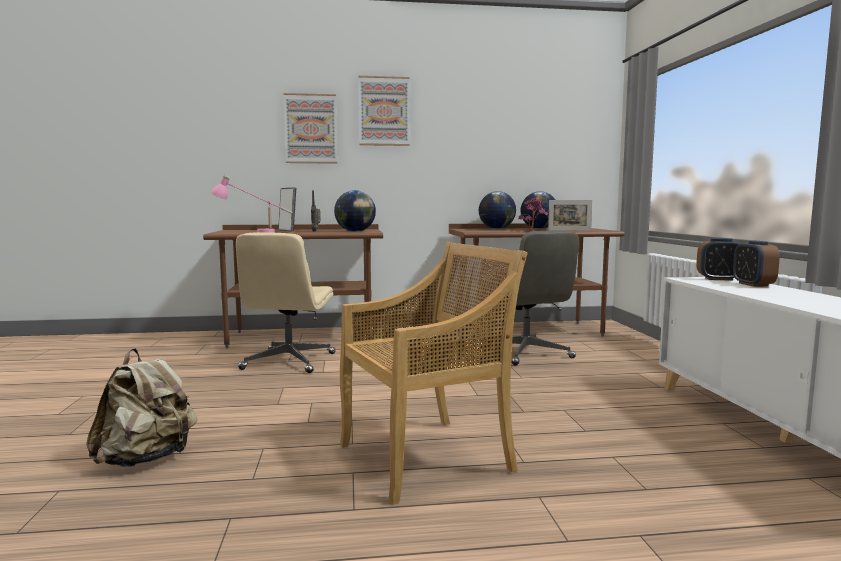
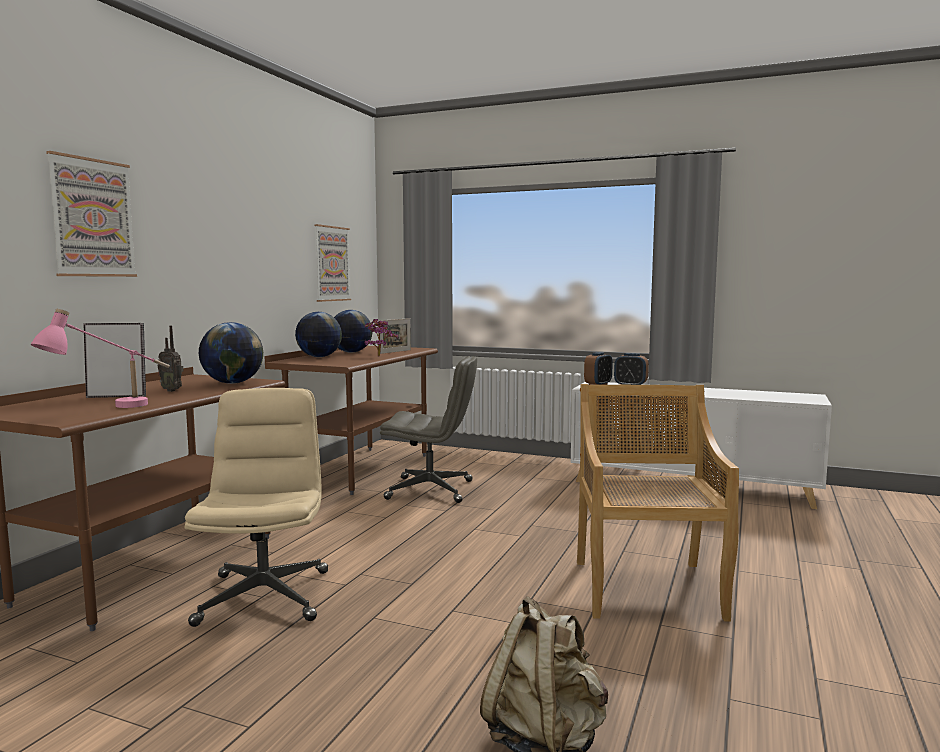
camera: 60 degrees left, 0 degrees up
(289, 361) = (264, 596): beige office chair -> beige office chair turned 135 degrees counterclockwise
(384, 111) = (186, 199): picture -> picture (332, 263)

